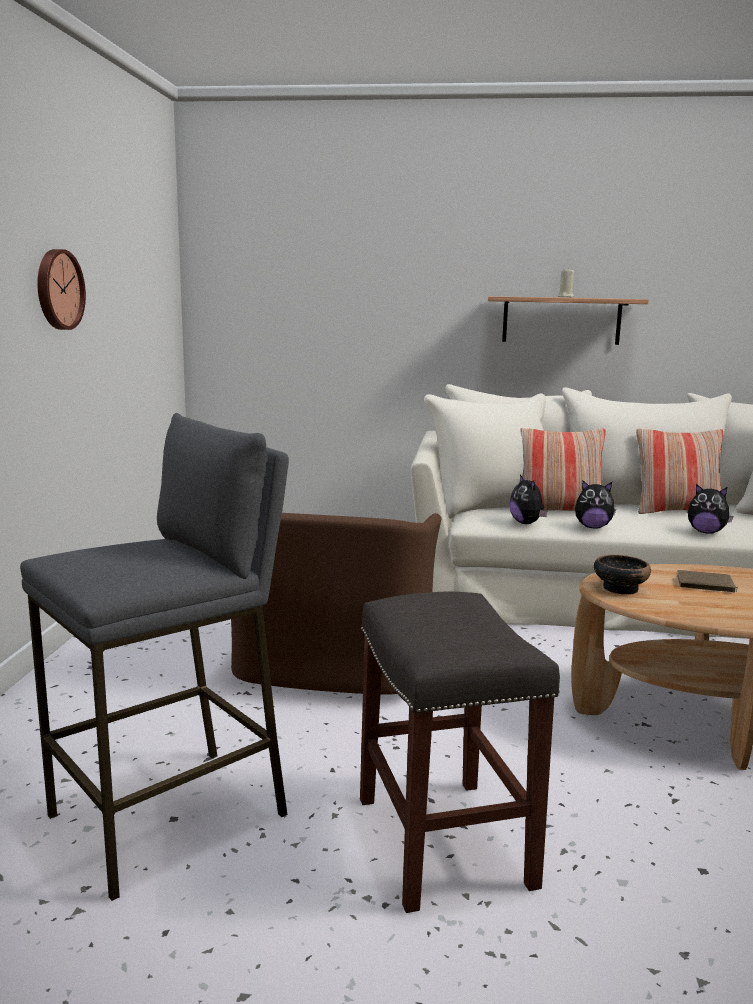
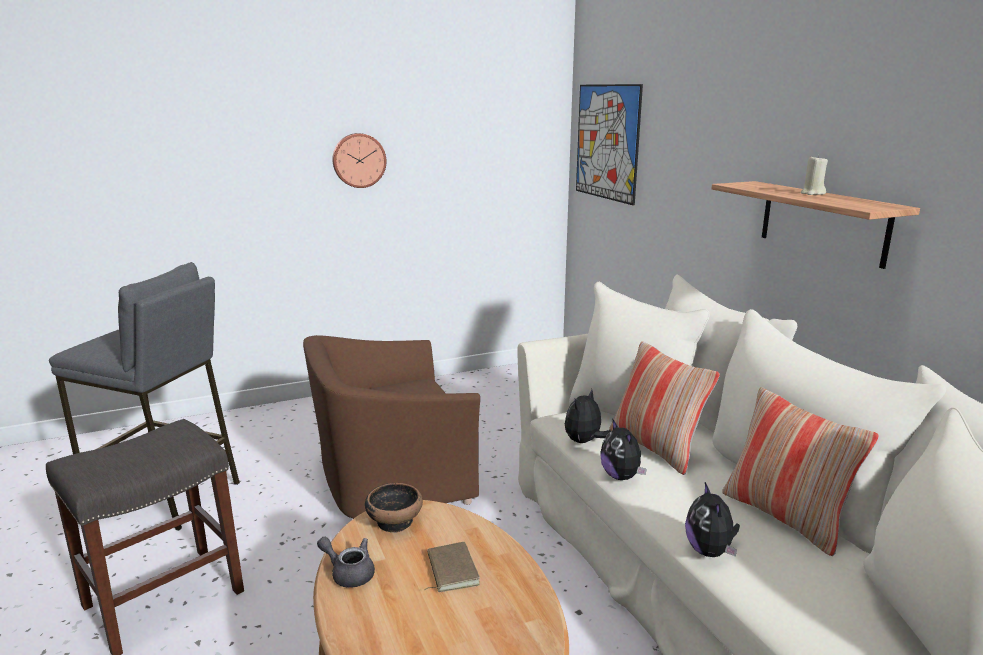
camera: 60 degrees right, 5 degrees up
(262, 276) = (607, 142): none -> picture
(693, 613) = (349, 573): none -> grey teapot

